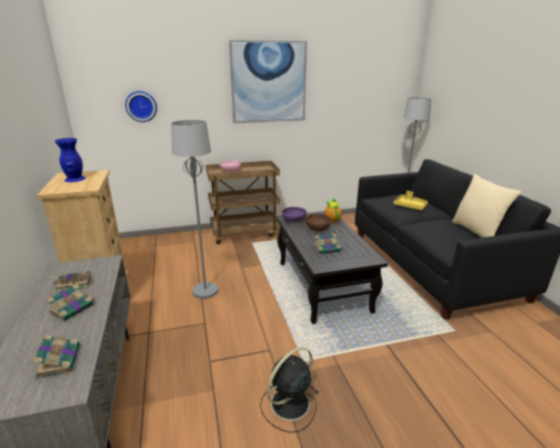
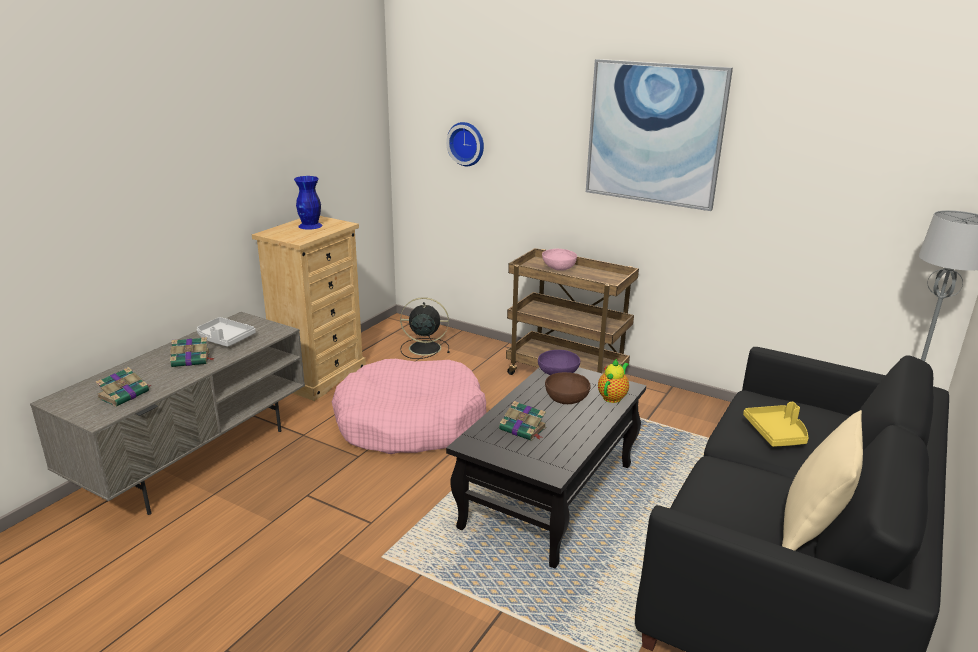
camera: 45 degrees right, 0 degrees up
(73, 284) = (224, 339): book -> grey tray
(205, 291) = (410, 423): grey floor lamp -> pink dog bed
(288, 404) = (304, 582): black fan -> black fan (423, 348)

